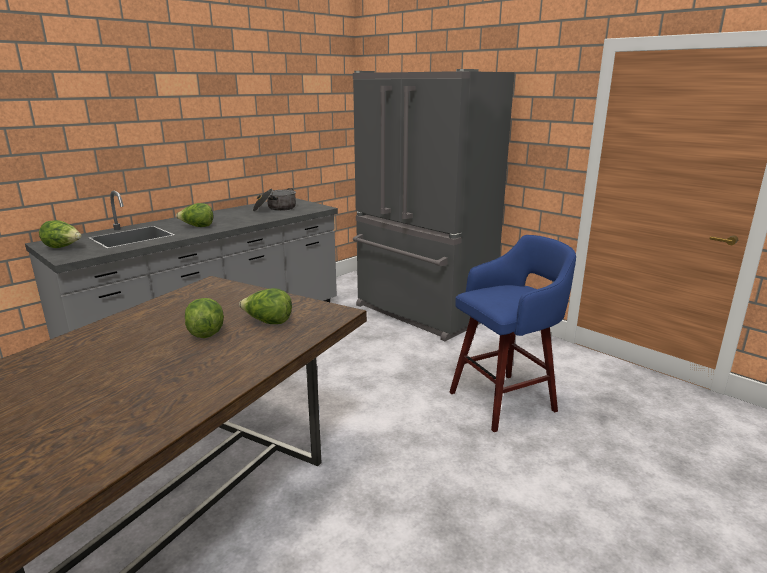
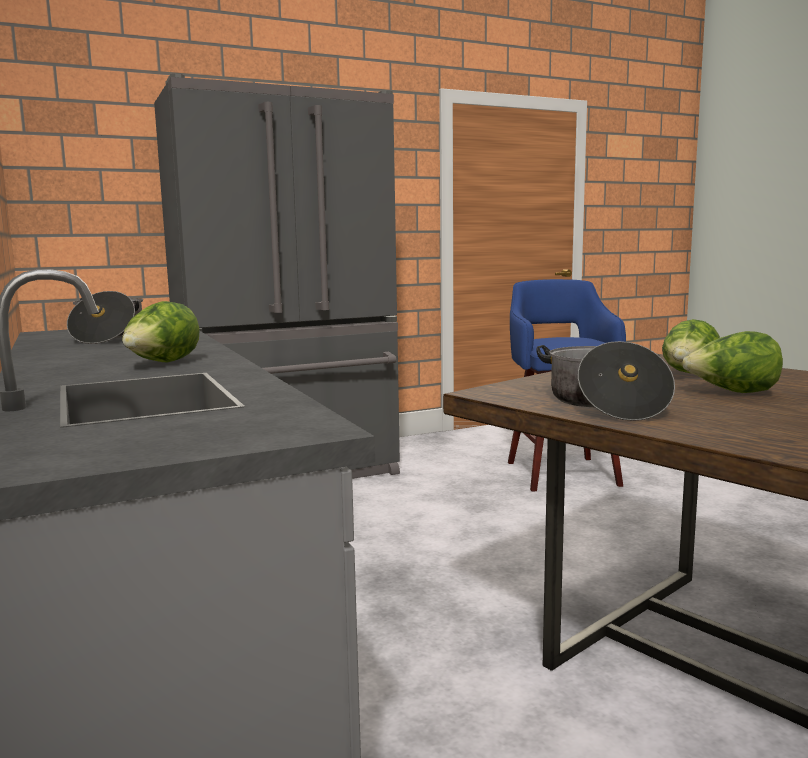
camera: 70 degrees left, 10 degrees down
(63, 247) = (151, 441): lettuce -> none
(179, 304) = (603, 404): none -> cooking pot

